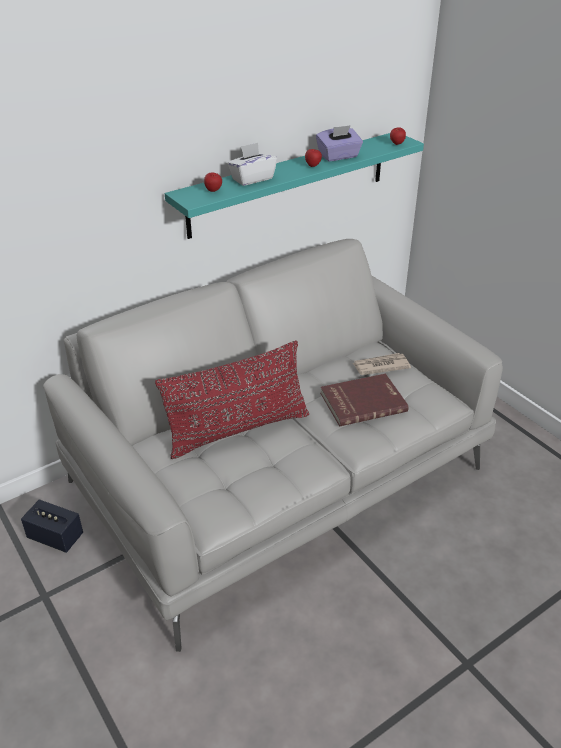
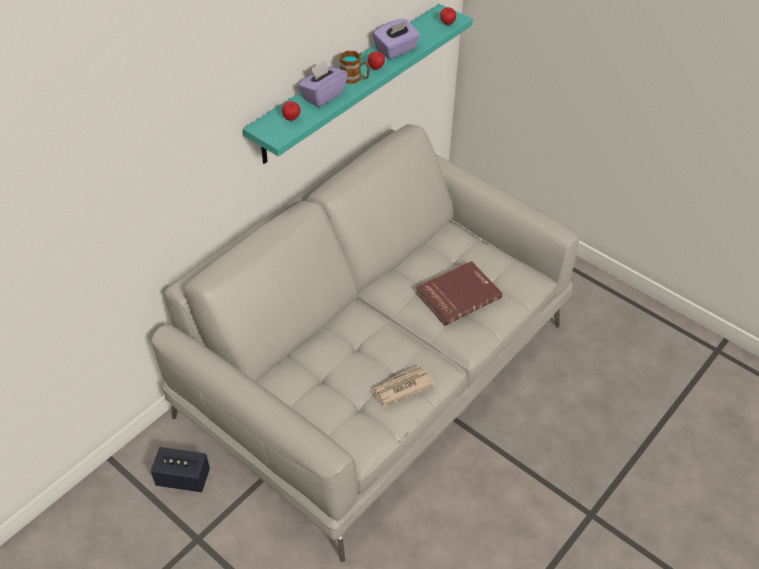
camera: 15 degrees left, 10 degrees up
(238, 430) = (351, 347): red pillow -> none
(252, 179) = (323, 95): white tissue box -> purple tissue box
(288, 171) = (355, 78): none -> mug
(380, 366) = (462, 251): newspaper -> newspaper (401, 387)

